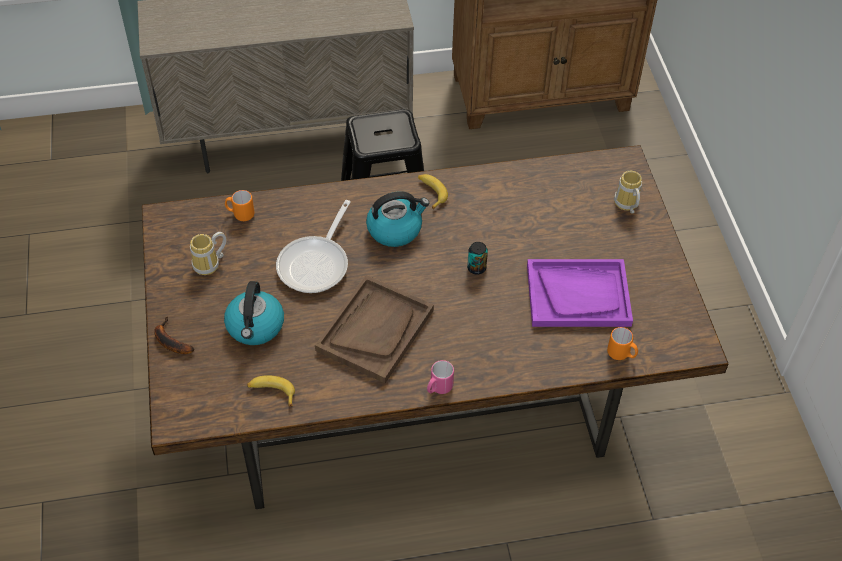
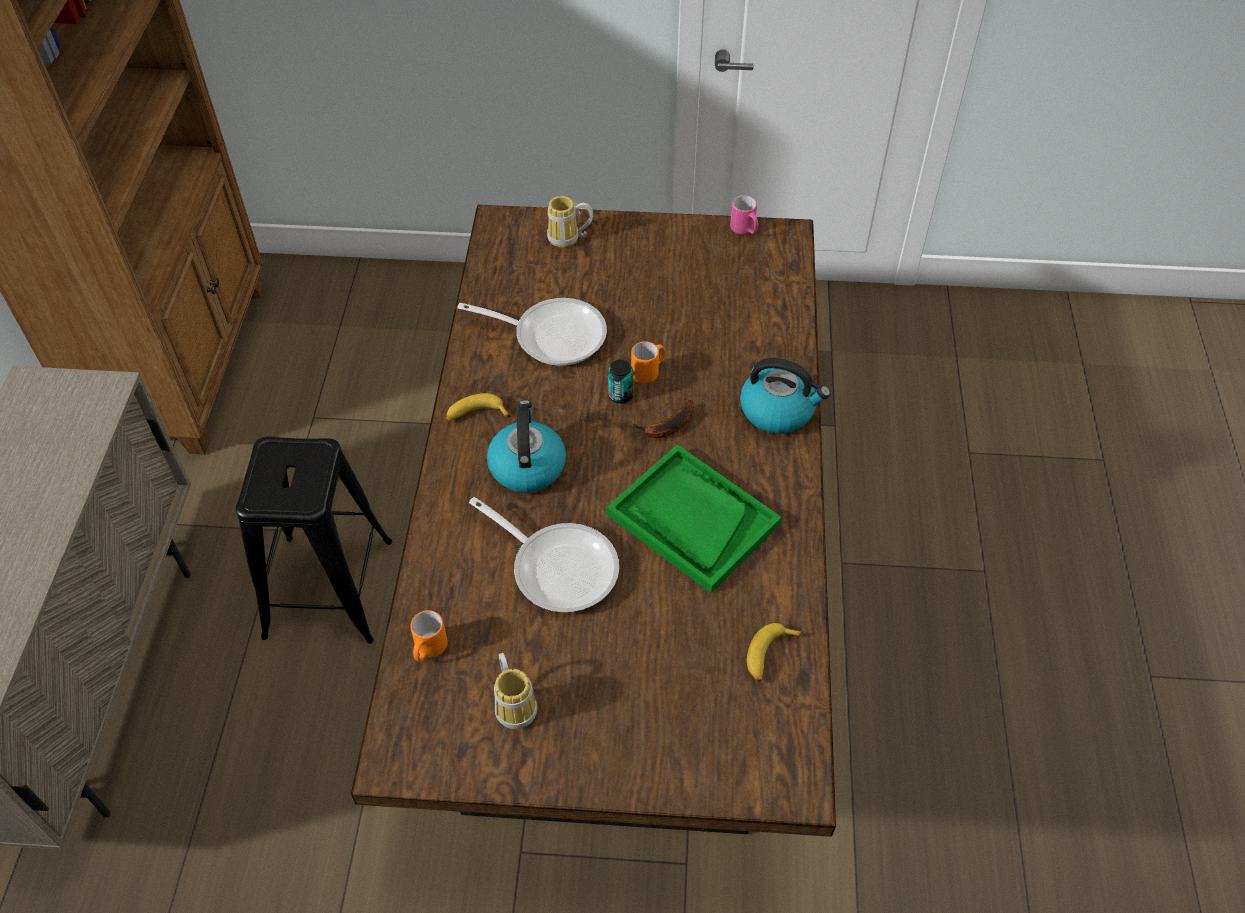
camera: 75 degrees left, 0 degrees up
(170, 341) = (650, 779): banana -> banana (667, 427)
(255, 327) = (651, 659): kettle -> kettle (778, 410)
(375, 330) = (692, 519): brown tray -> green tray
(438, 388) = (797, 471): pink mug -> pink mug (745, 230)
(521, 217) = (552, 335): none -> frying pan
(578, 295) = (690, 312): purple tray -> none
(621, 354) = (783, 297): orange mug -> orange mug (648, 372)

